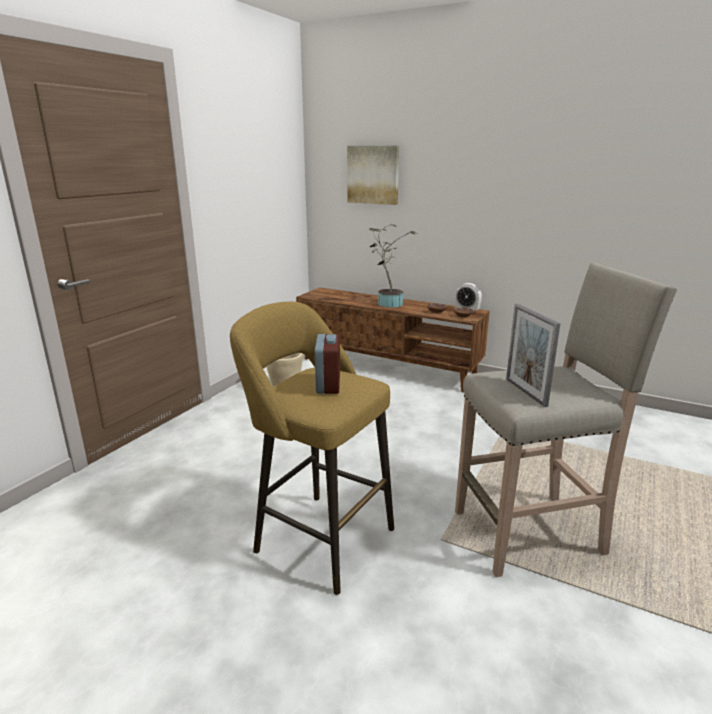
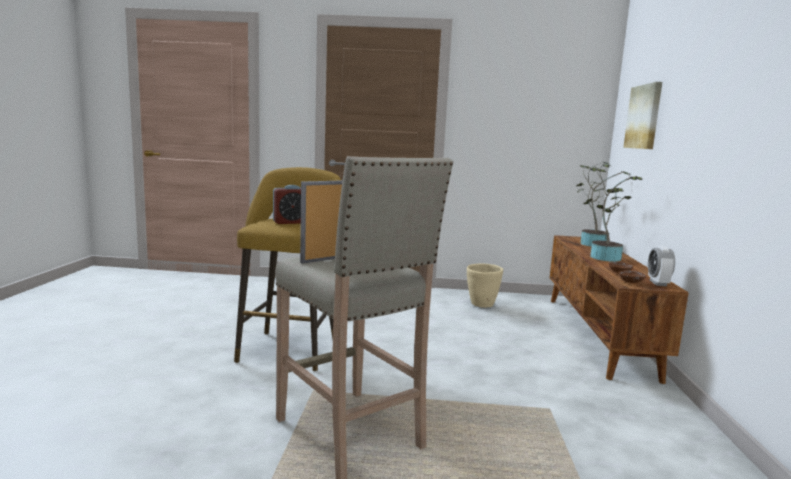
camera: 65 degrees right, 10 degrees down
(340, 295) = (591, 244): none -> potted plant

